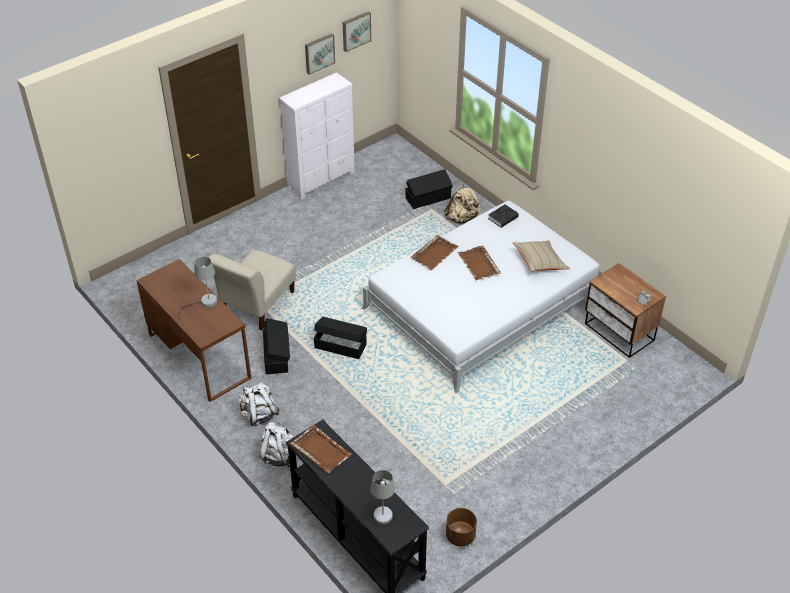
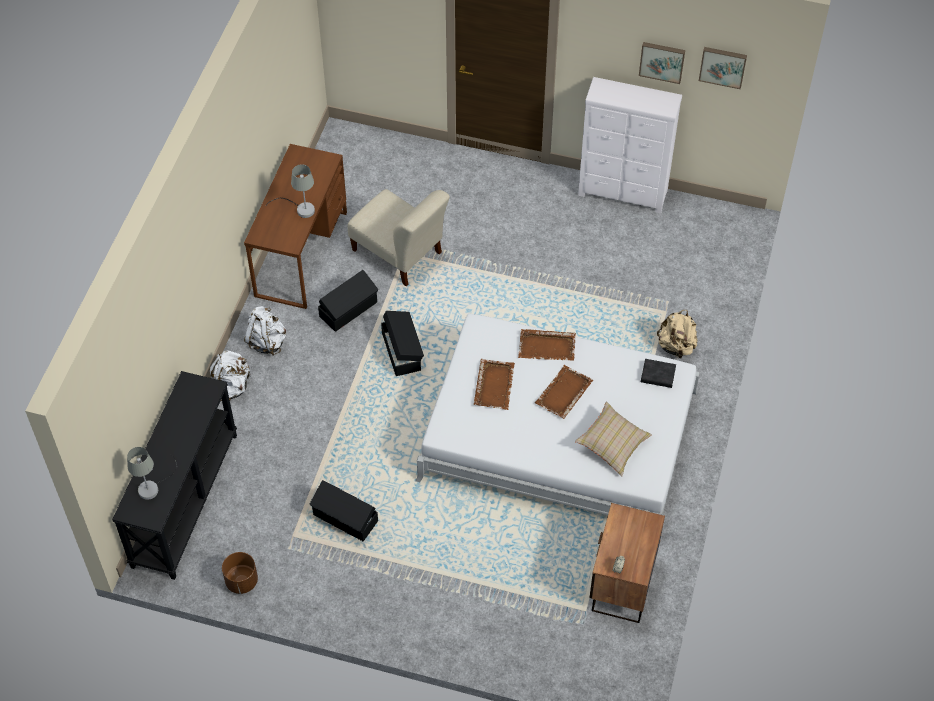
camera: 55 degrees right, 10 degrees up
(256, 305) = (399, 254): beige chair -> beige chair turned 135 degrees counterclockwise
(320, 450) = (190, 401): brown tray -> brown tray (494, 385)
(428, 198) = (681, 299): black storage box -> black storage box (345, 519)

